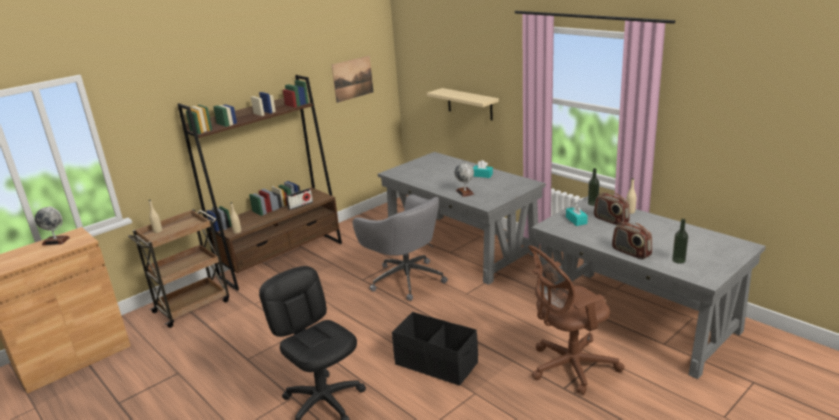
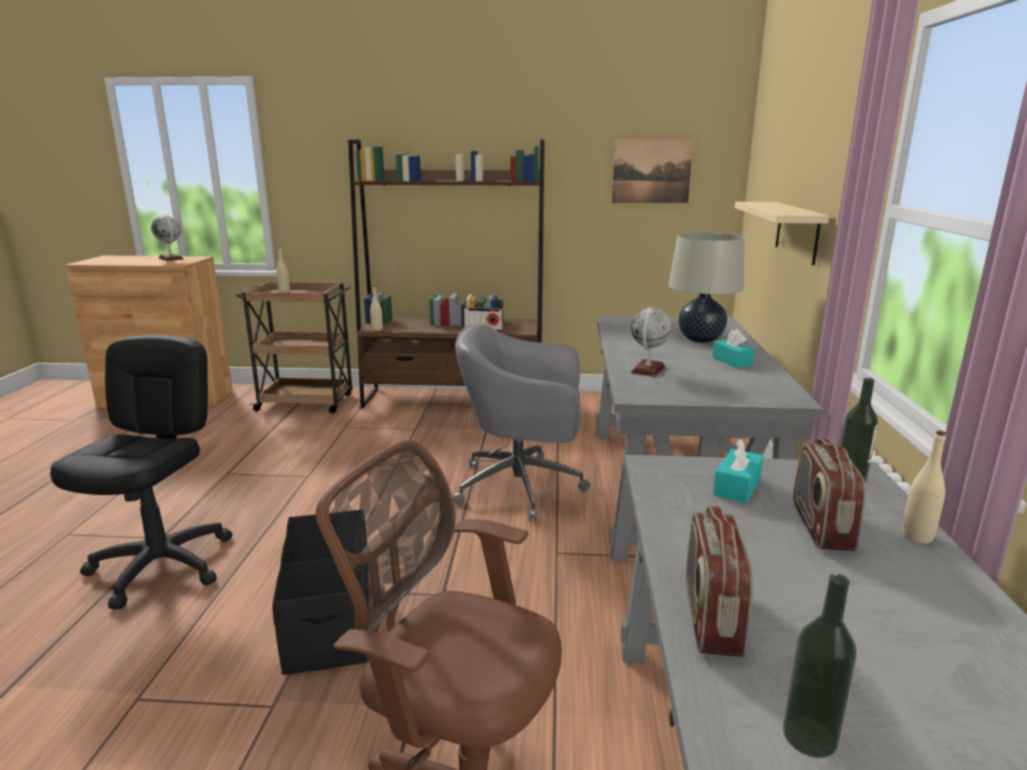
camera: 45 degrees right, 5 degrees down
(406, 279) = (523, 487): grey office chair -> grey office chair turned 90 degrees clockwise
(449, 169) = (700, 339): none -> beige table lamp

